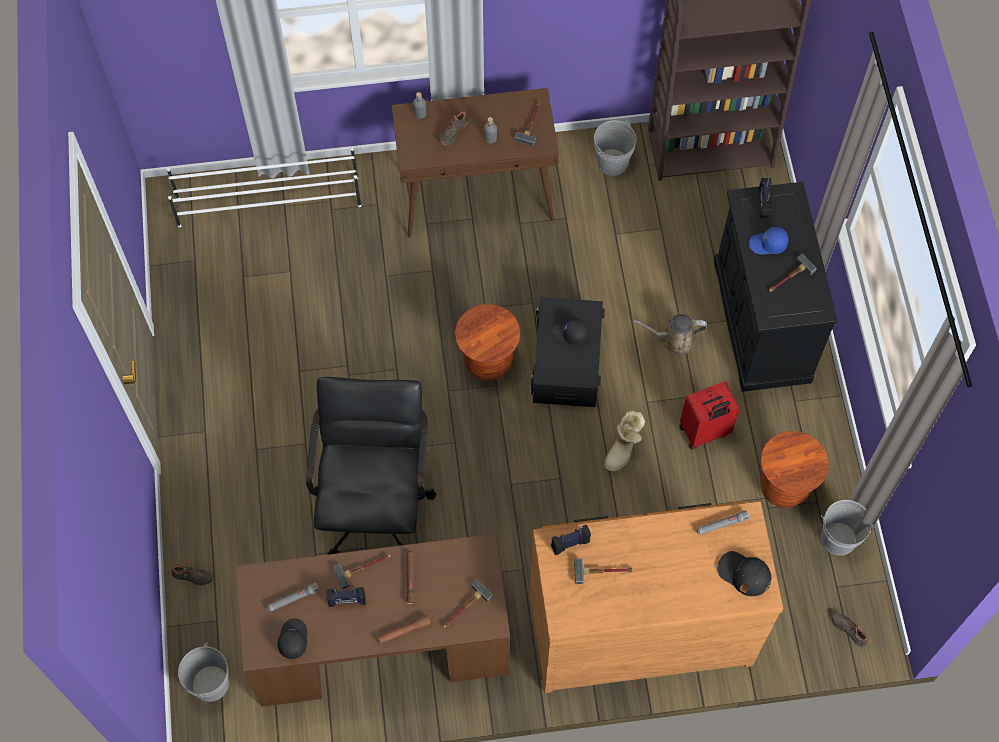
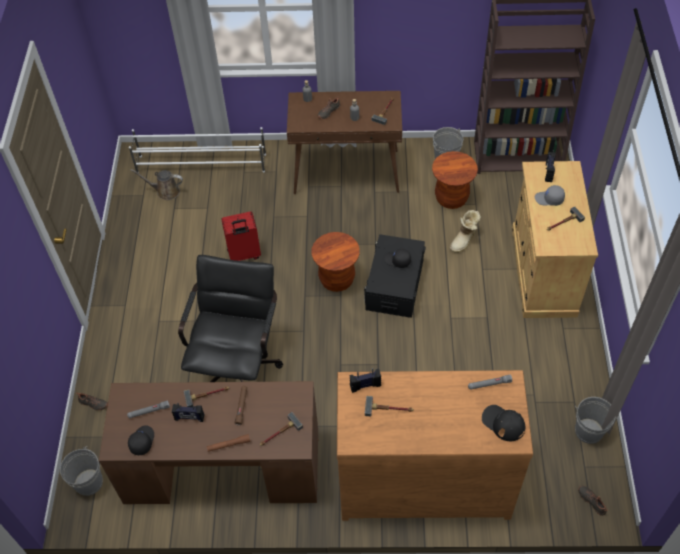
camera: 10 degrees right, 10 degrees down
(624, 449) = (429, 349): boot -> boot (464, 240)
(674, 339) = (476, 277): brown watering can -> brown watering can (165, 191)
(704, 432) = (492, 343): red suitcase -> red suitcase (244, 255)
(761, 321) = (543, 271): black cabinet -> beige cabinet
(768, 244) = (549, 199): blue cap -> grey cap
(783, 487) = (549, 388): brown stool -> brown stool (451, 198)

